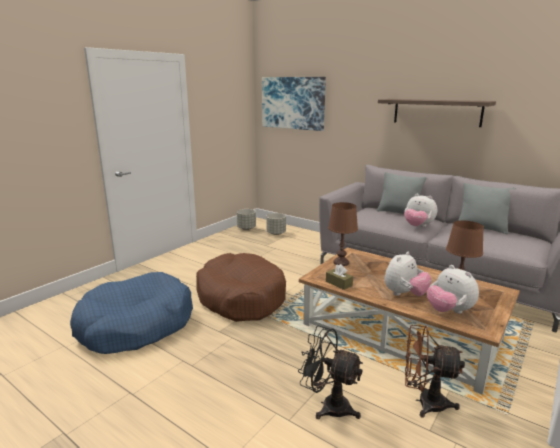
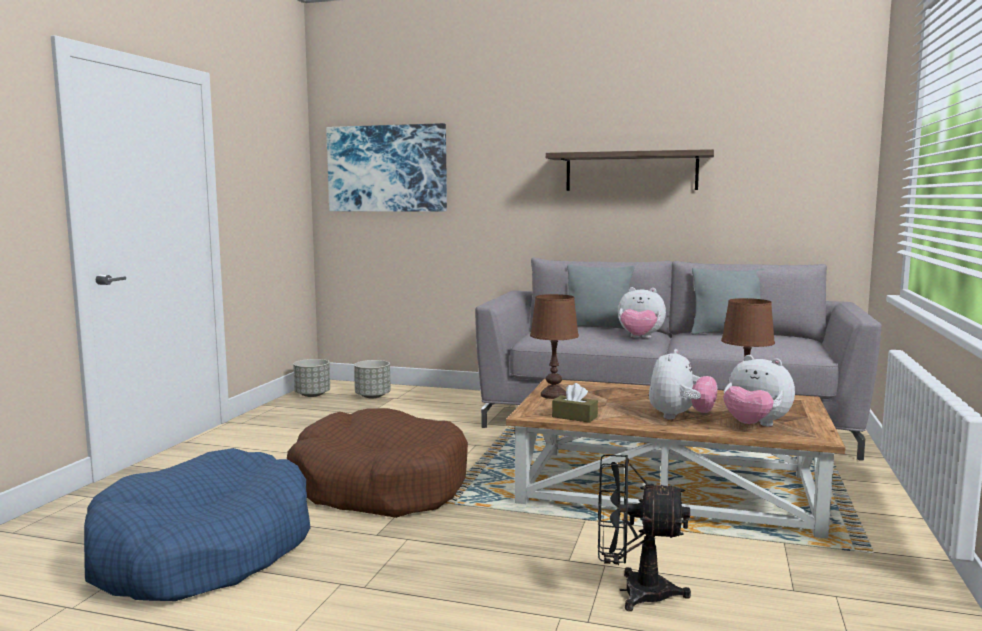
camera: 20 degrees left, 10 degrees down
(424, 402) = (762, 561): brown fan -> none

